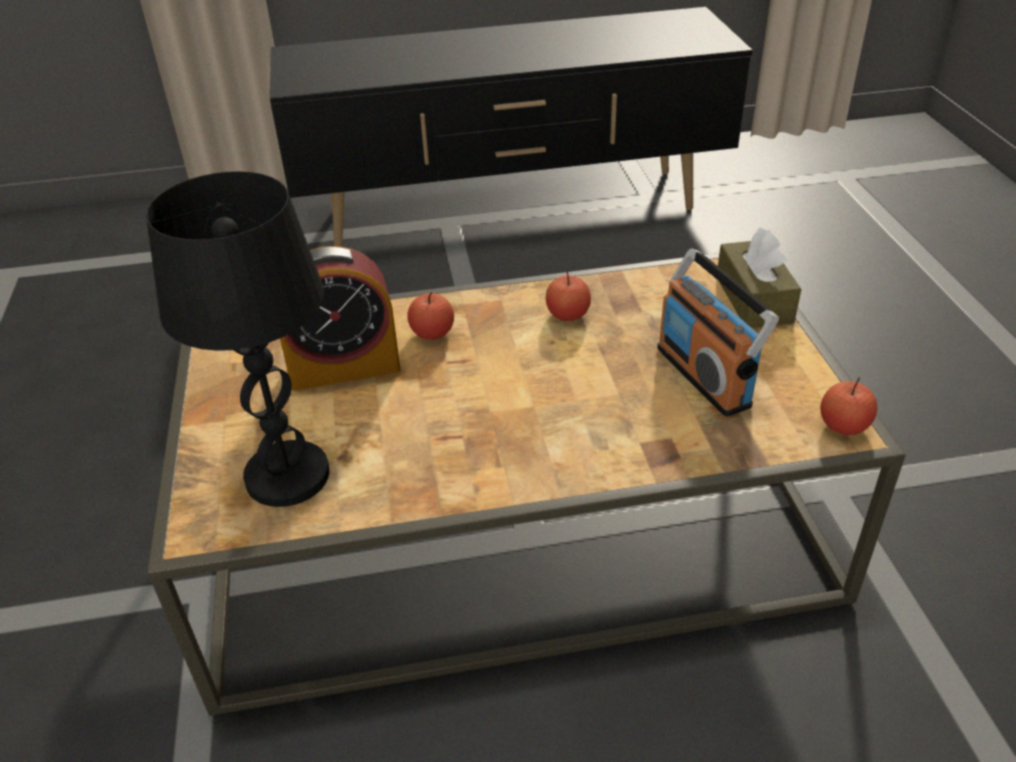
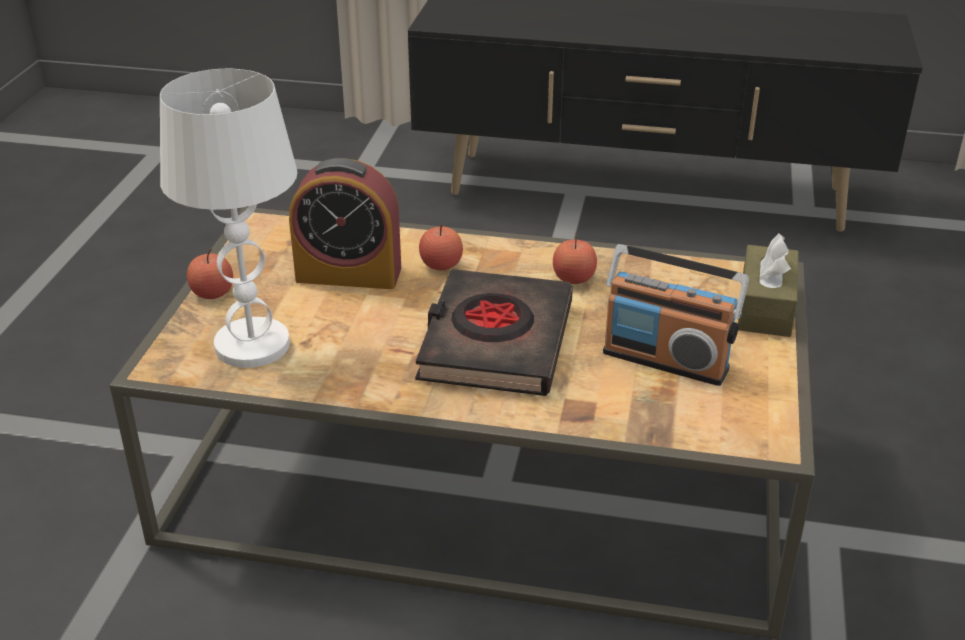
camera: 20 degrees right, 5 degrees down
(287, 476) = (252, 346): black table lamp -> white table lamp
(536, 401) = (495, 342): none -> black book
(704, 376) = (666, 360): radio -> radio turned 60 degrees counterclockwise
(843, 426) = (770, 435): apple -> apple (212, 293)

